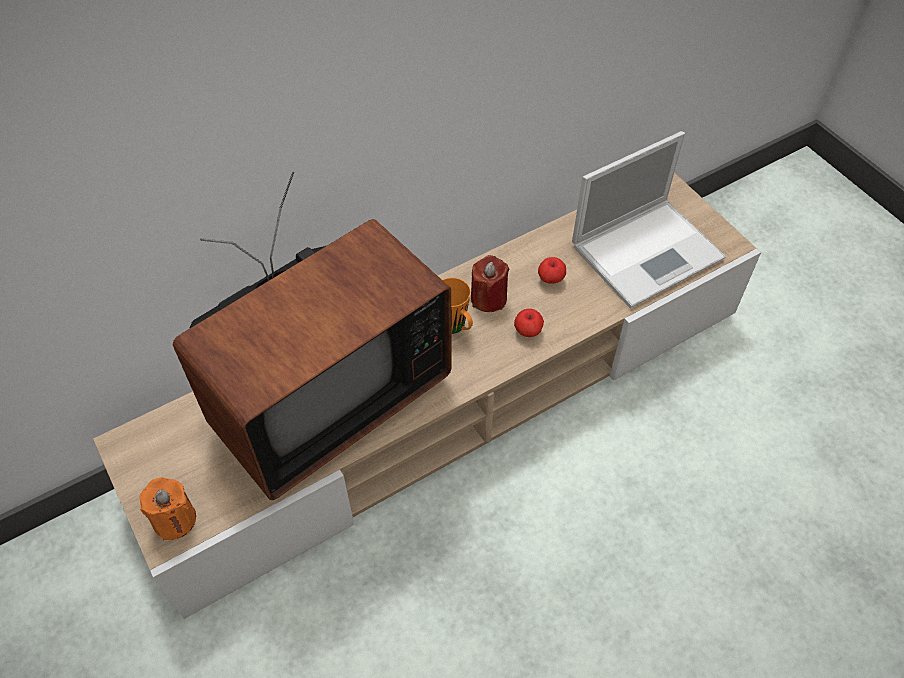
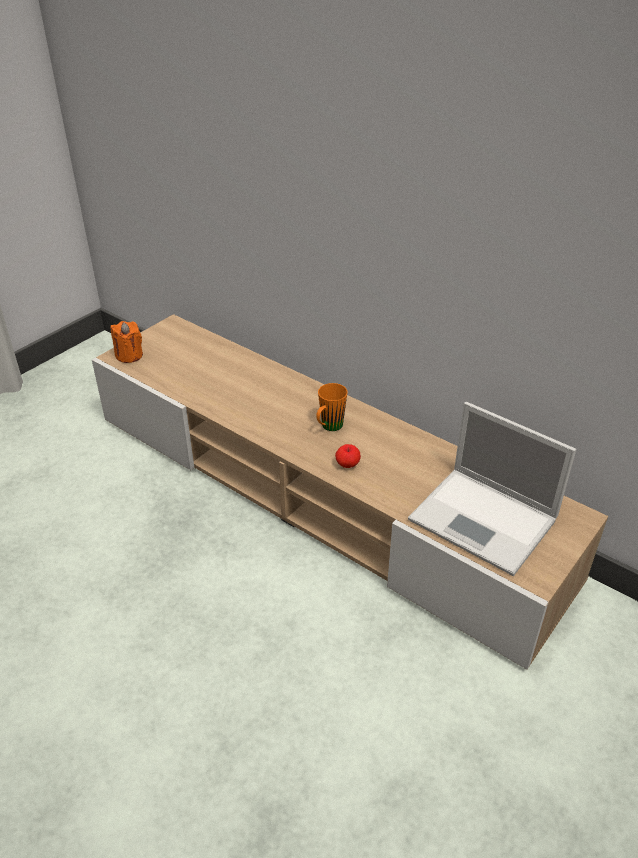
camera: 70 degrees right, 15 degrees down
(321, 396) = (239, 383): television -> none
(488, 298) = (368, 437): red candle -> none
(550, 279) = (409, 466): apple -> none

